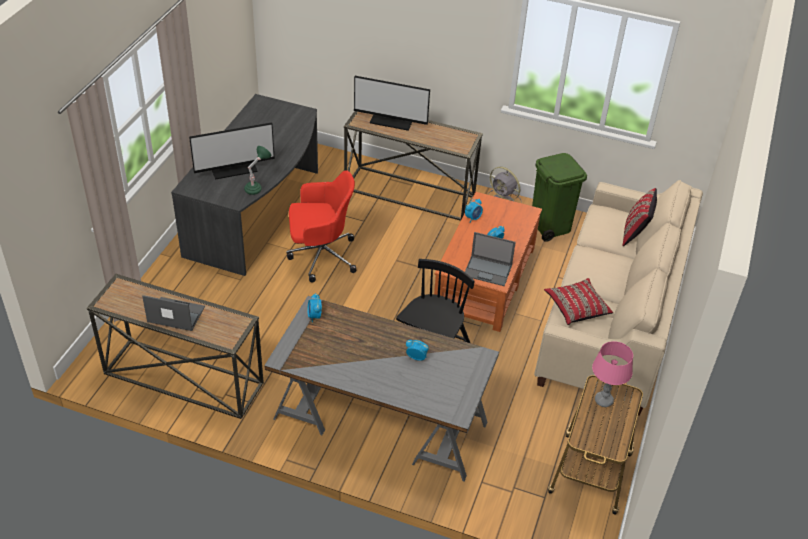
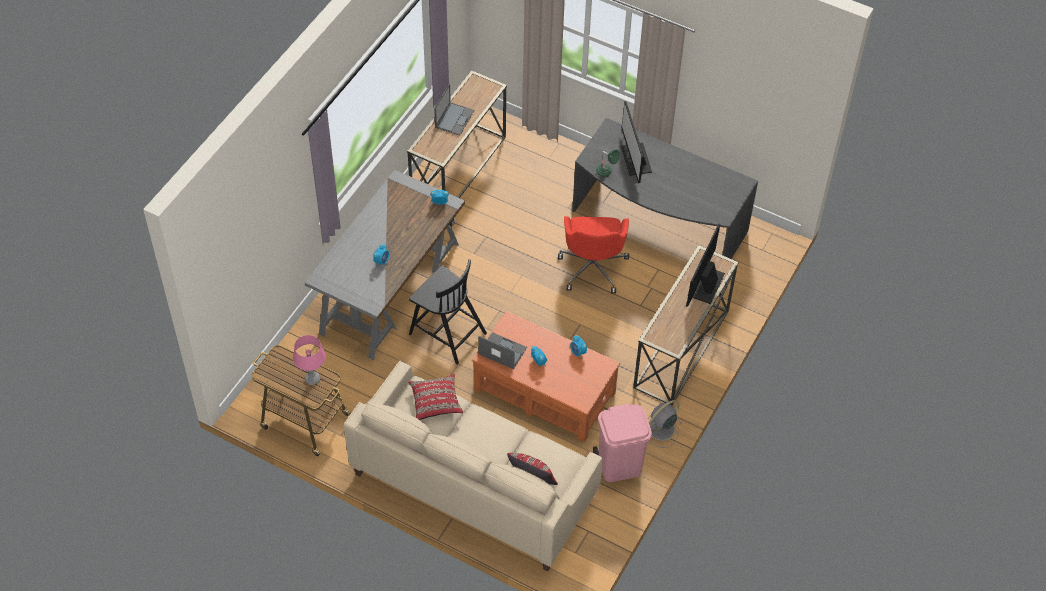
camera: 100 degrees right, 10 degrees up
(488, 271) = (502, 351): laptop -> laptop turned 90 degrees clockwise
(549, 225) = (620, 465): green trash can -> pink trash can

